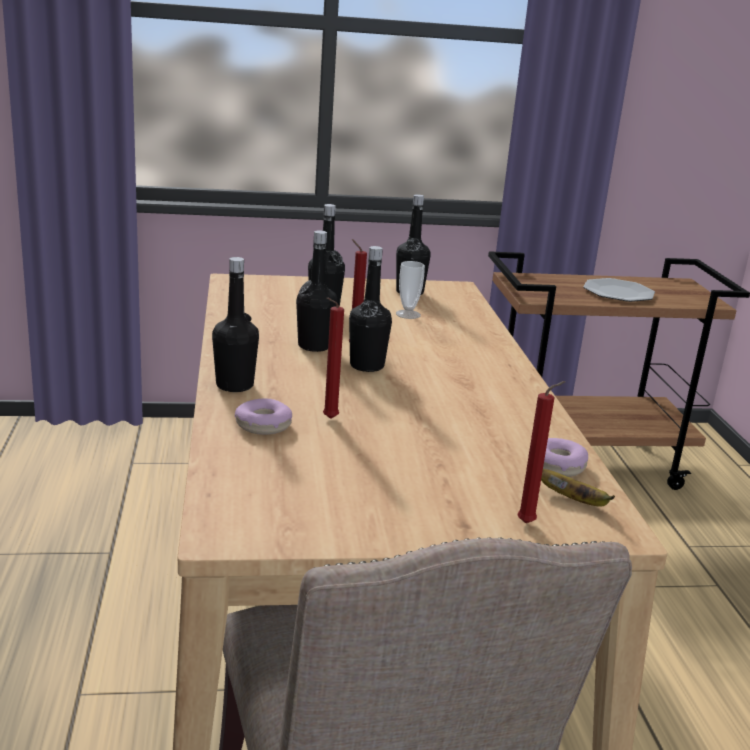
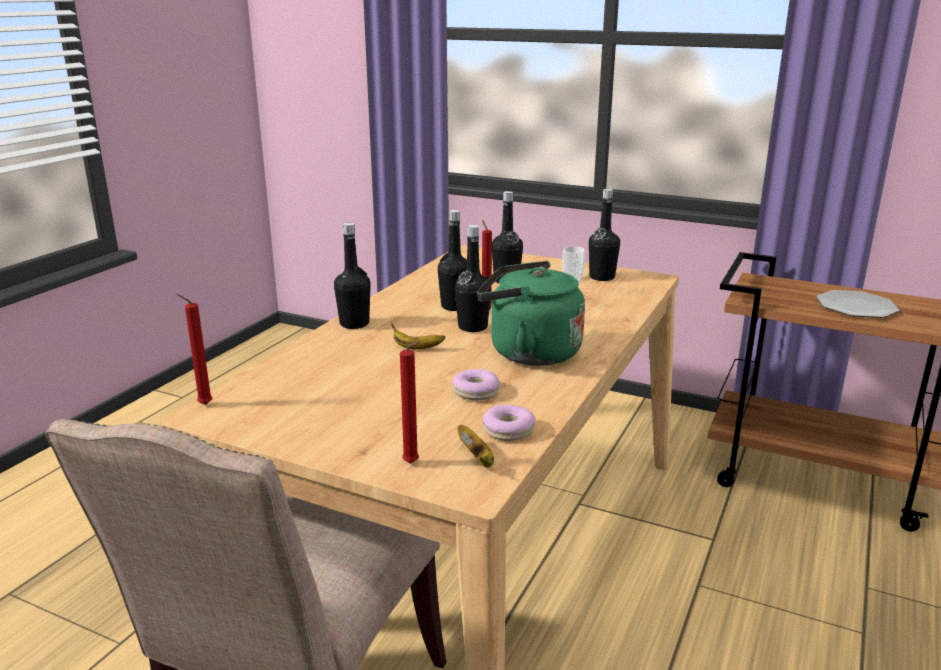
camera: 35 degrees right, 0 degrees up
(263, 425) = (332, 353): donut -> donut (475, 391)
(328, 419) = (382, 358): red candle -> red candle (203, 404)
(344, 400) = (416, 348): none -> banana
(459, 382) = (528, 352): none -> green kettle

